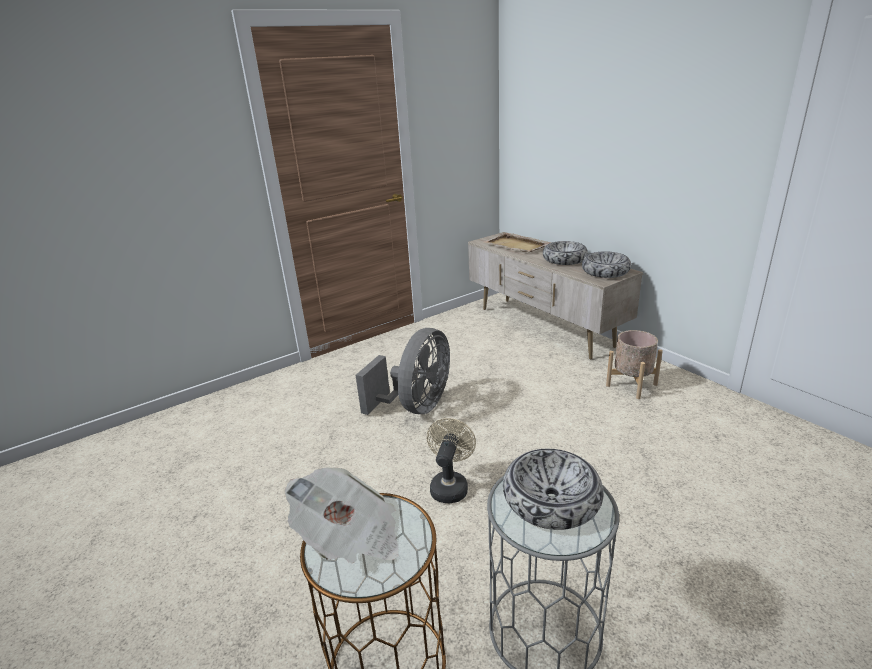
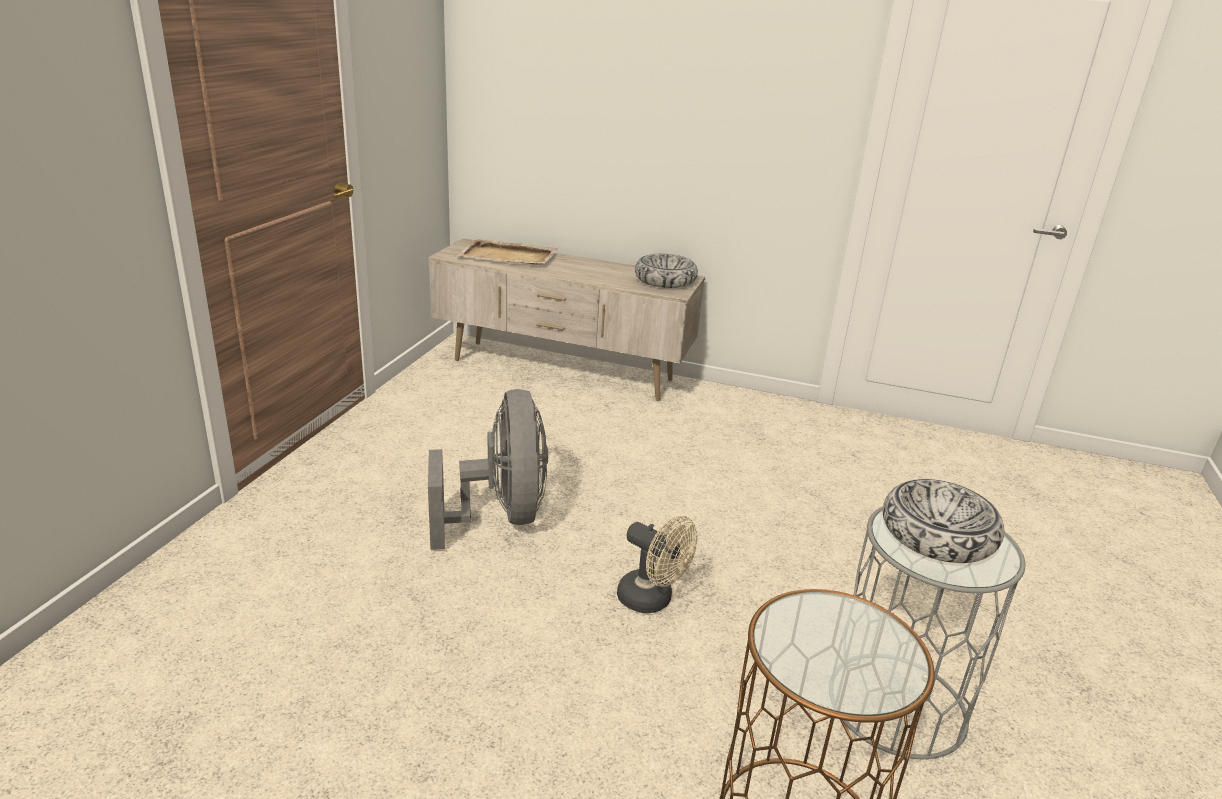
camera: 40 degrees left, 0 degrees up
(350, 537) = (818, 653): newspaper -> none
(450, 485) = (652, 600): beige fan -> beige fan turned 150 degrees clockwise
(564, 259) = (597, 270): bowl -> none
(631, 385) = (729, 421): beige planter -> none

